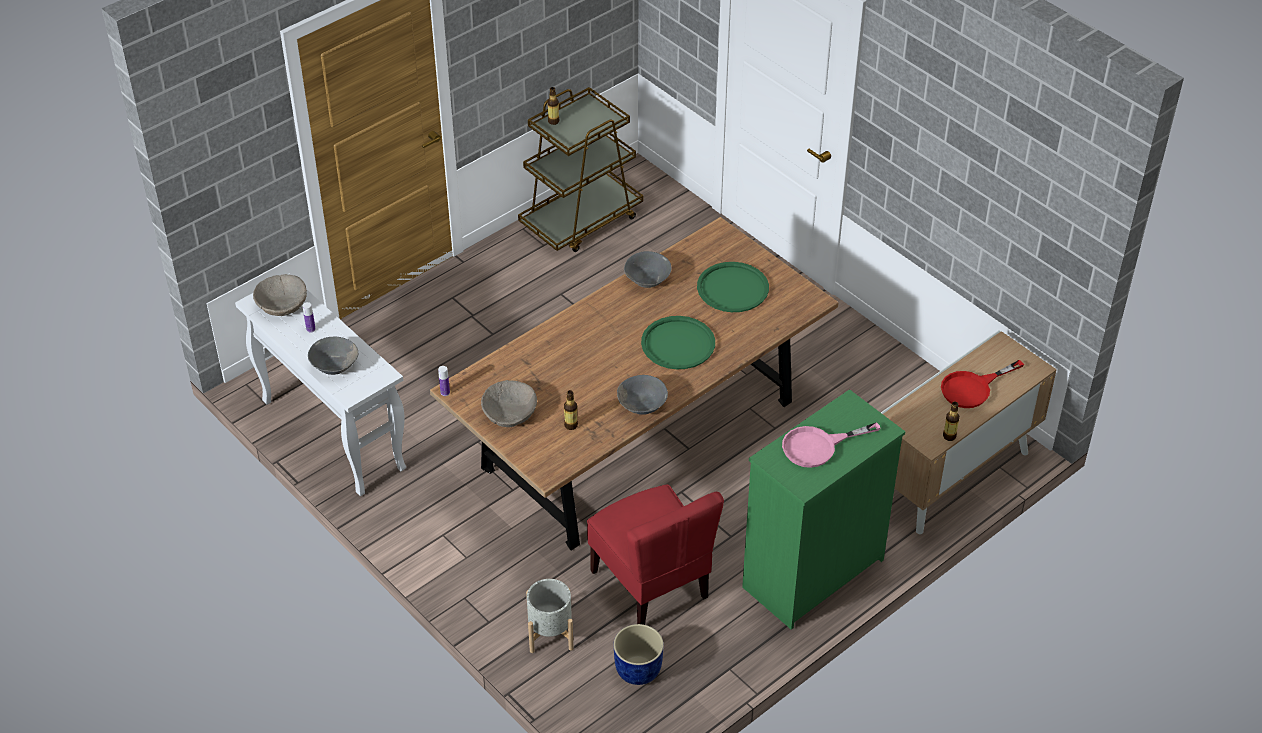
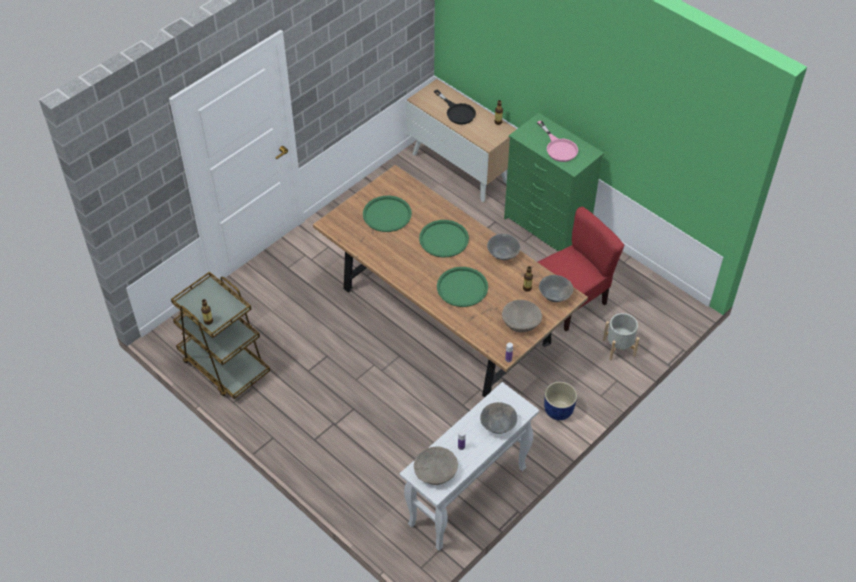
camera: 95 degrees left, 5 degrees up
(582, 356) = (462, 287): none -> green tray
(637, 669) = (634, 303): blue planter -> blue planter (558, 410)
(647, 279) = (382, 259): grey bowl -> grey bowl (554, 295)
(972, 388) = (457, 112): red frying pan -> black frying pan

